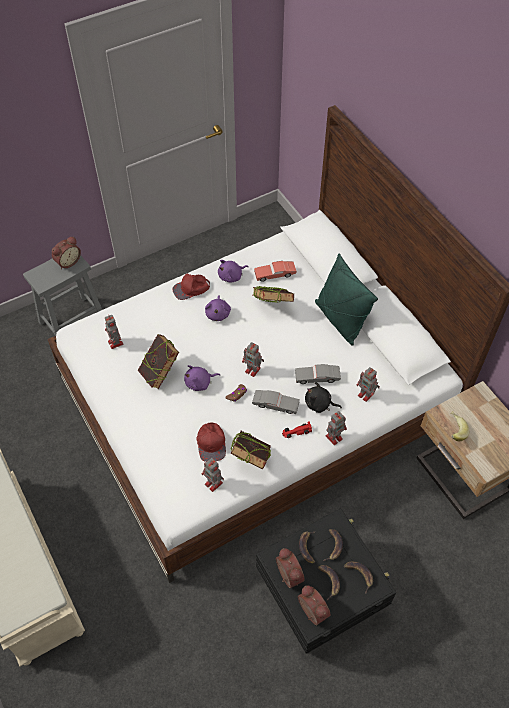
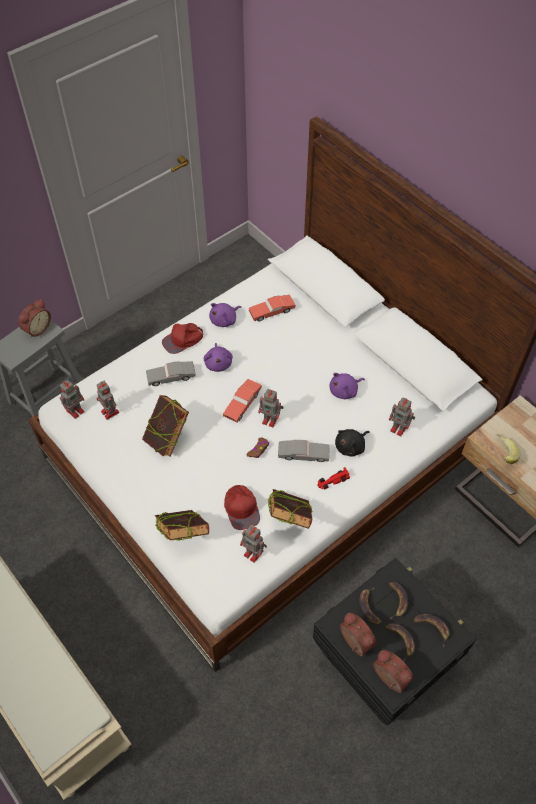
camera: 10 degrees left, 0 degrees up
(200, 383) = (214, 443): purple plush toy -> purple plush toy (345, 391)
(231, 352) = (242, 404): none -> red toy car
(272, 307) = (276, 347): book -> book (183, 536)
(317, 377) = (342, 417): grey toy car -> grey toy car (171, 377)
(319, 404) = (351, 446): black plush toy -> black plush toy turned 45 degrees counterclockwise
(334, 437) = (375, 480): toy robot -> toy robot (76, 410)
(340, 320) = (353, 351): green pillow -> none

